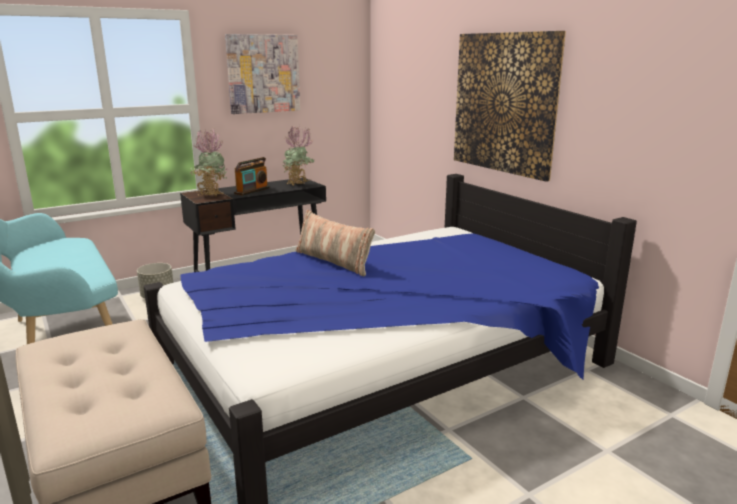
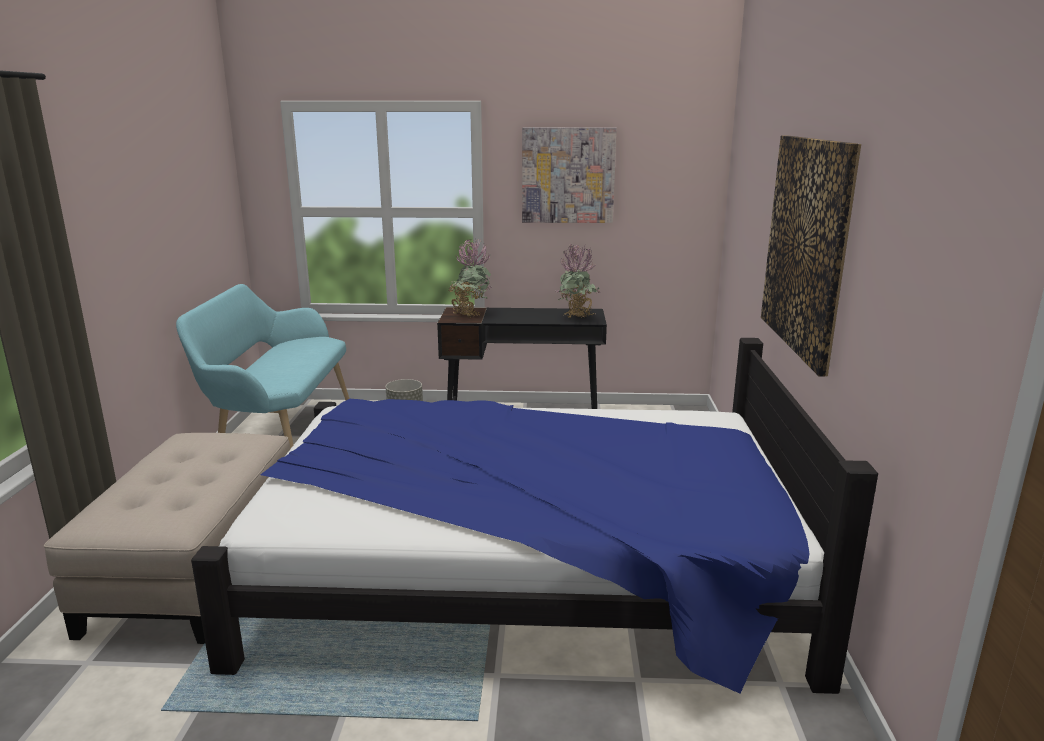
camera: 35 degrees right, 0 degrees up
(252, 191) = (516, 317): radio -> none
(334, 261) = (501, 423): pillow -> none

